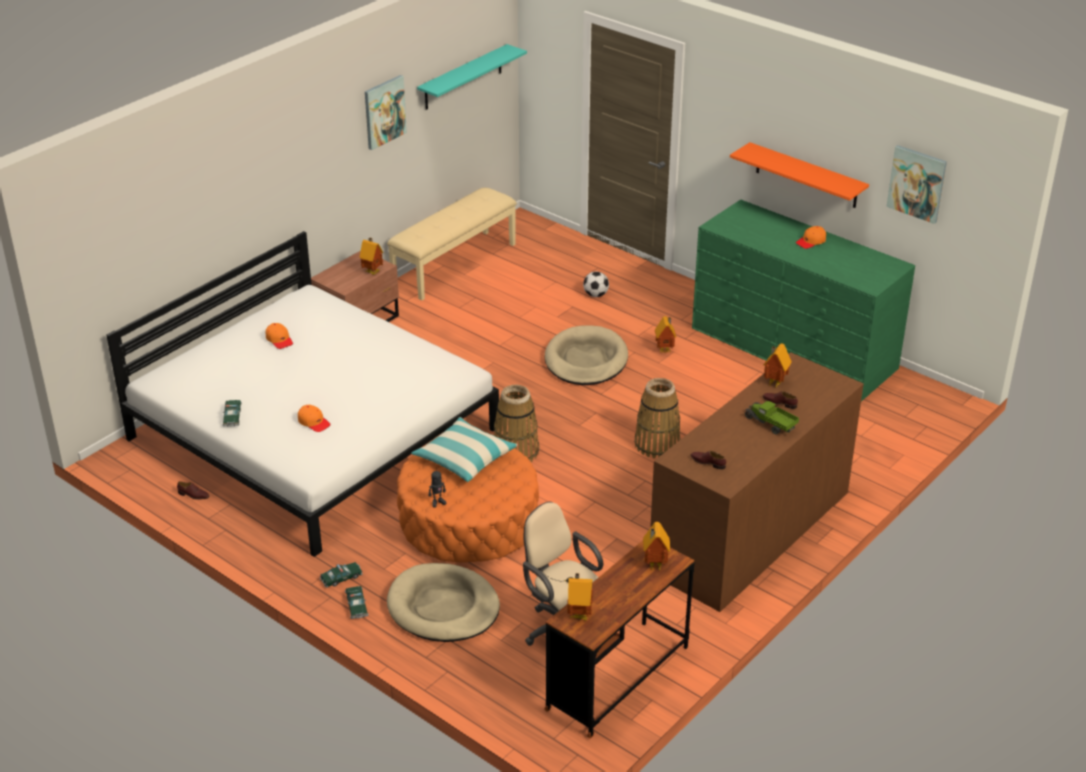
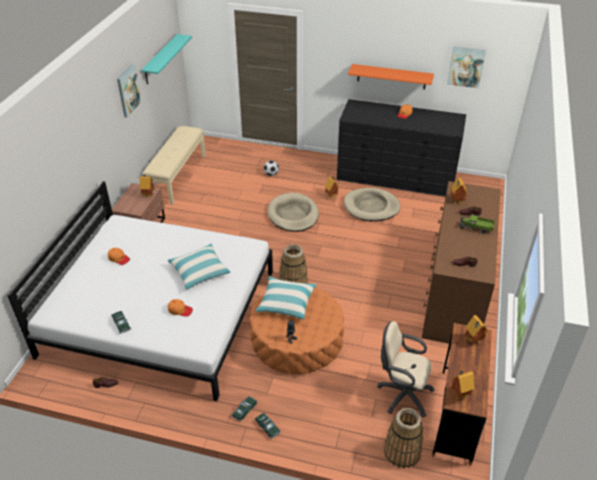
camera: 25 degrees left, 5 degrees up
(371, 384) = (199, 271): none -> pillow
(443, 607) = (322, 407): beige dog bed -> beige dog bed (371, 207)
(656, 444) = (368, 255): basket -> basket (402, 452)
(793, 348) = (396, 177): green dresser -> black dresser

